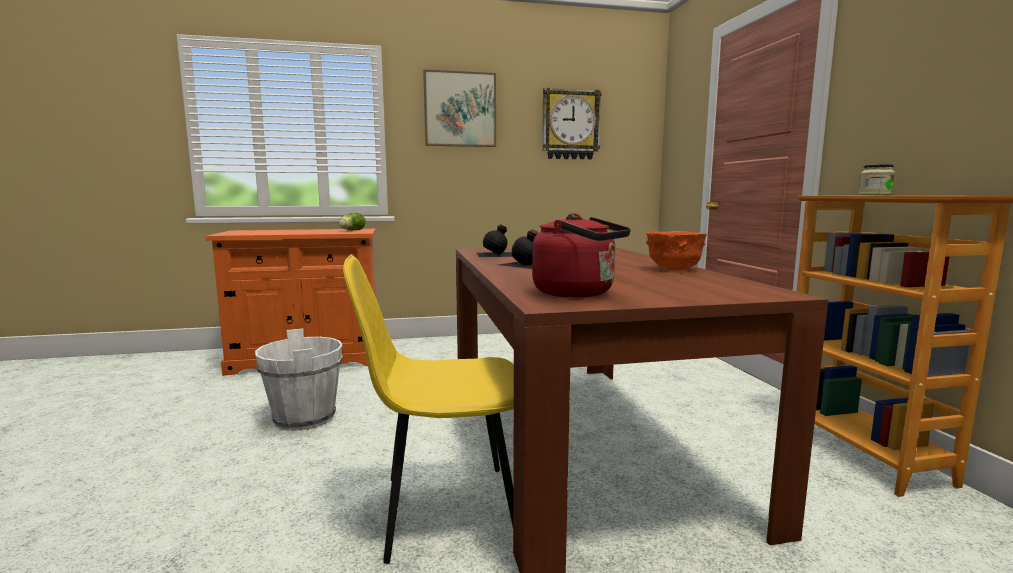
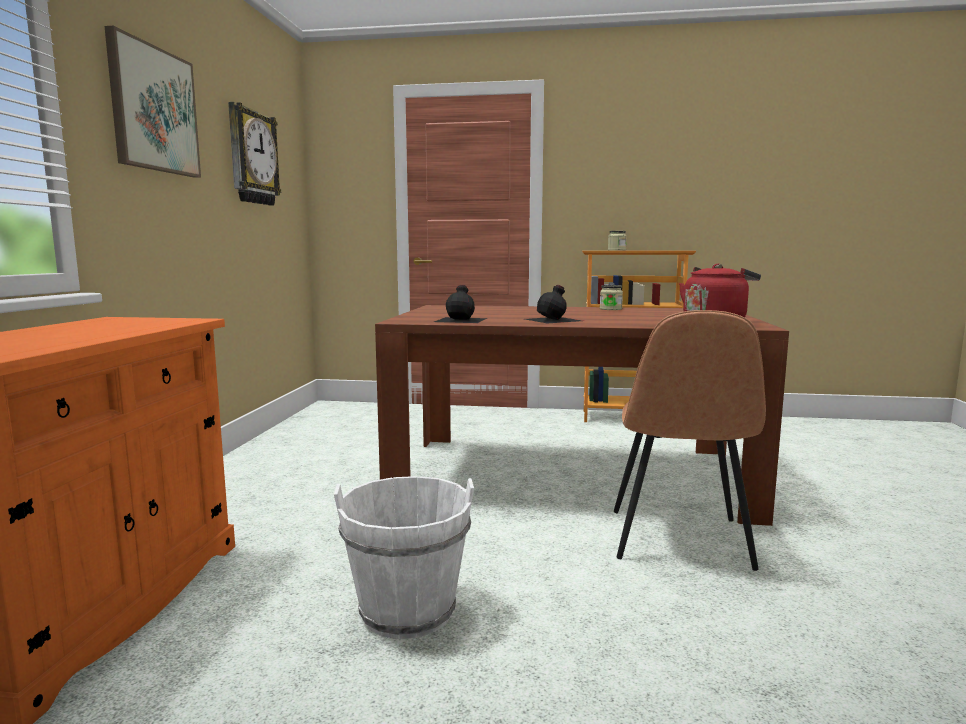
camera: 70 degrees left, 0 degrees up
(351, 230) = (134, 321): lettuce -> none
(444, 510) = (678, 540): yellow chair -> brown chair
(674, 269) = (610, 309): orange bowl -> jar

